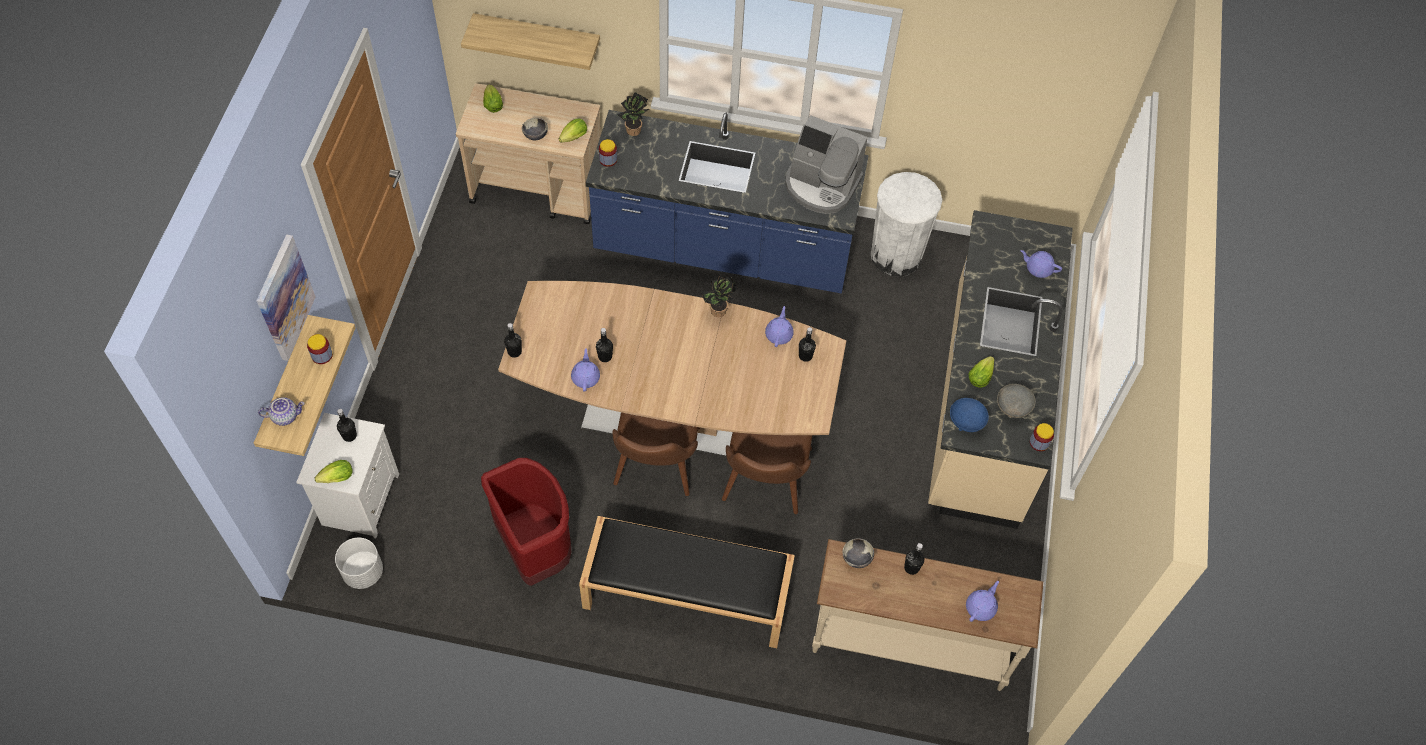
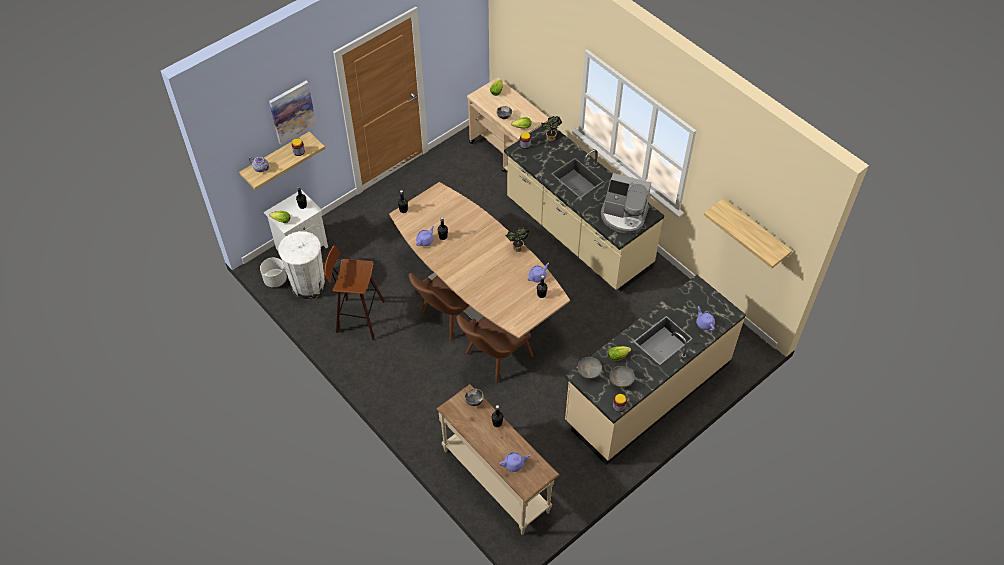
camera: 40 degrees right, 5 degrees down
(535, 547) = (358, 317): red trash can -> stool
(537, 37) = (529, 63): shelf -> shelf (755, 231)
(685, 594) = (408, 384): black bench -> none
(723, 248) = (577, 234): blue counter -> beige counter
(821, 185) = (623, 216): coffee machine -> coffee machine turned 45 degrees counterclockwise
(896, 255) = (668, 290): white trash can -> white trash can (308, 285)
(967, 422) = (589, 373): blue bowl -> grey bowl

